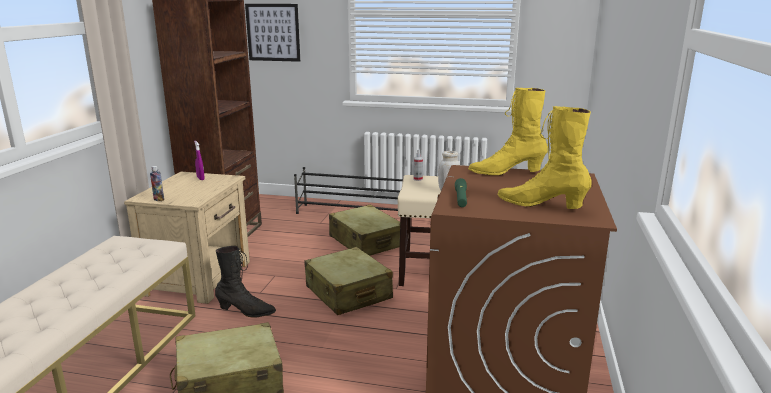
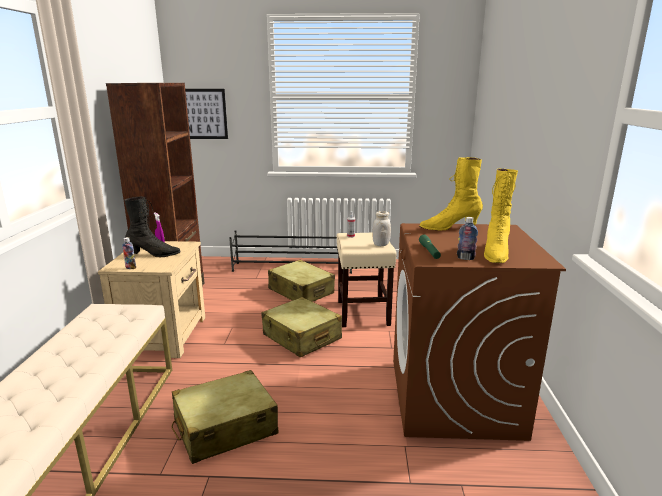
camera: 10 degrees left, 0 degrees up
(246, 311) = (217, 362): black boot -> black boot (154, 254)
(499, 208) = (465, 258): none -> bottle
(541, 205) = (495, 253): yellow boot -> yellow boot turned 90 degrees counterclockwise

